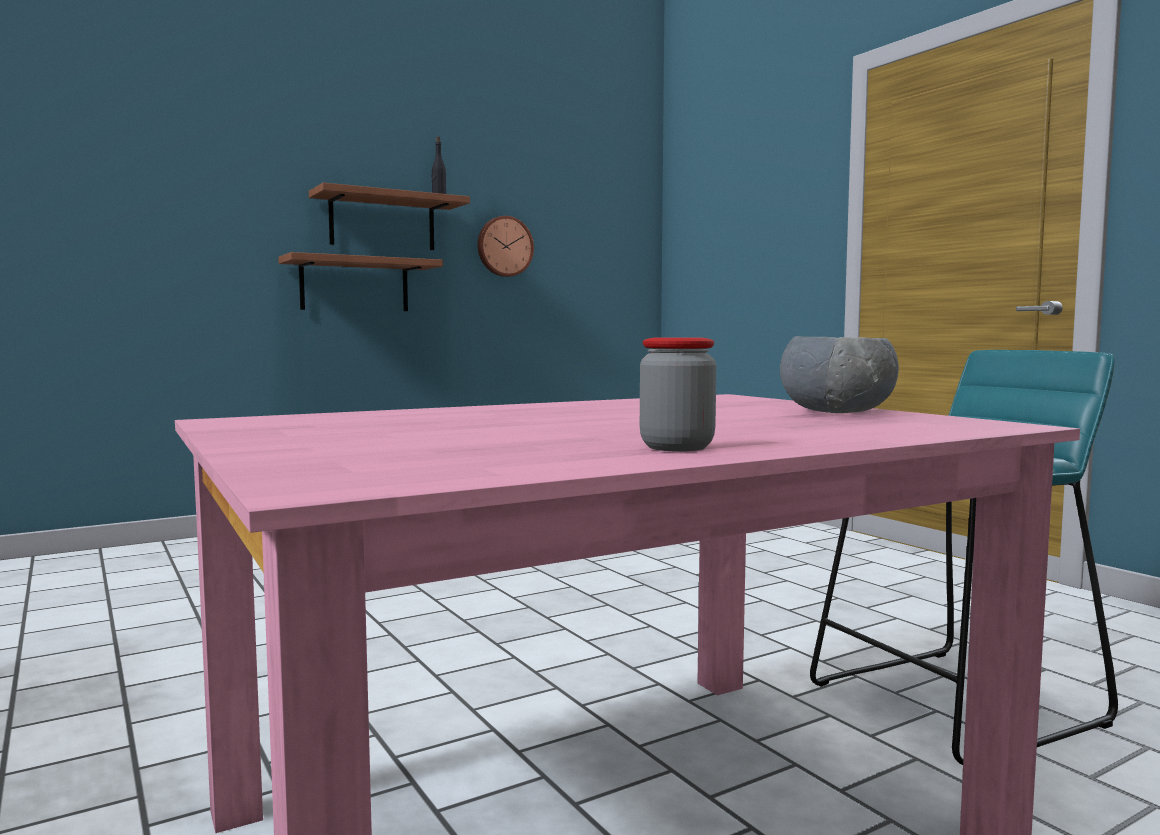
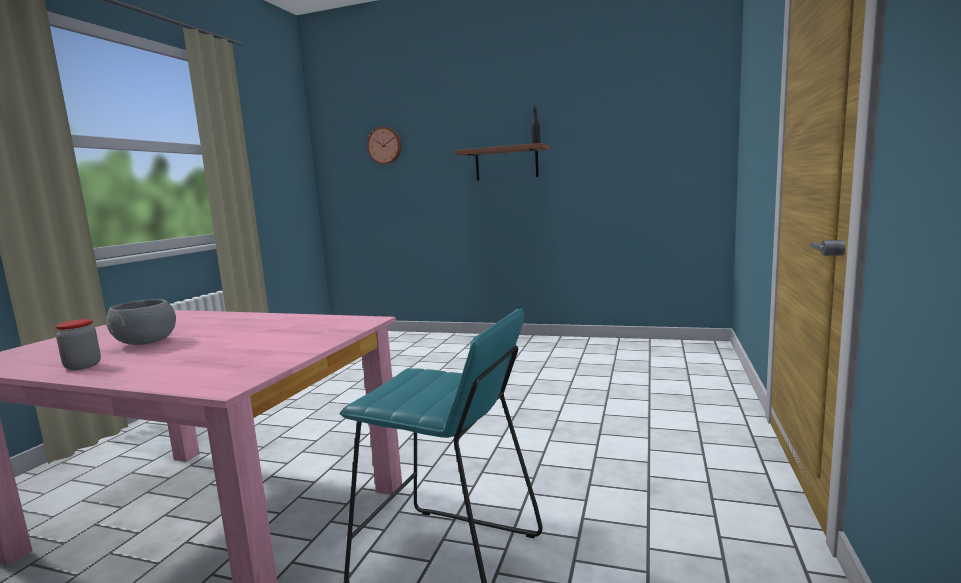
camera: 50 degrees right, 5 degrees up
(354, 285) = (491, 202): shelf -> none
(504, 246) = (588, 168): wall clock -> wall clock (385, 145)
(836, 412) = (279, 351): grey bowl -> grey bowl (146, 342)

